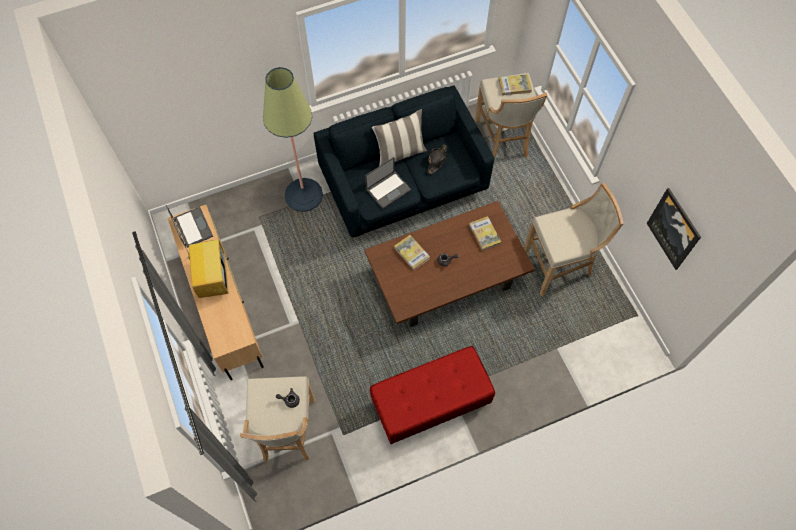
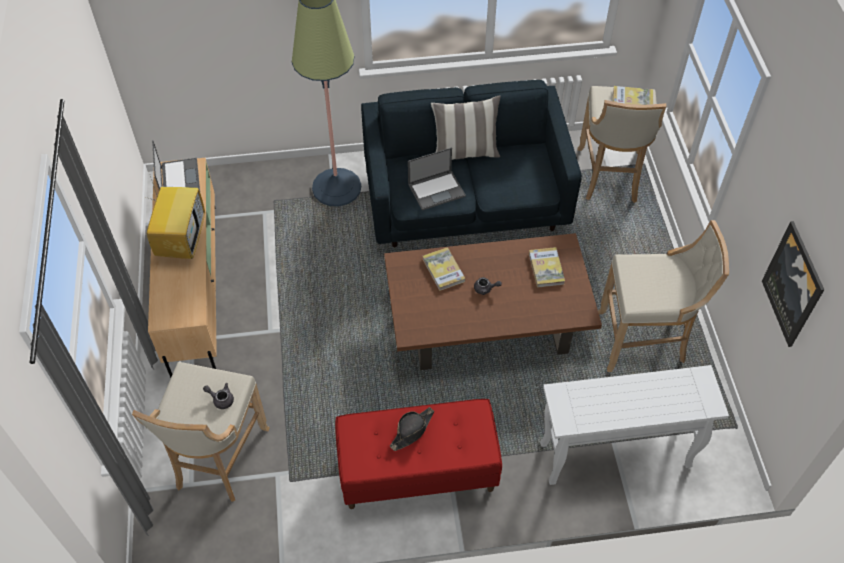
camera: 15 degrees right, 10 degrees down
(437, 160) = (509, 170): black hat -> black hat (412, 430)
(560, 357) = (613, 455): none -> white console table

